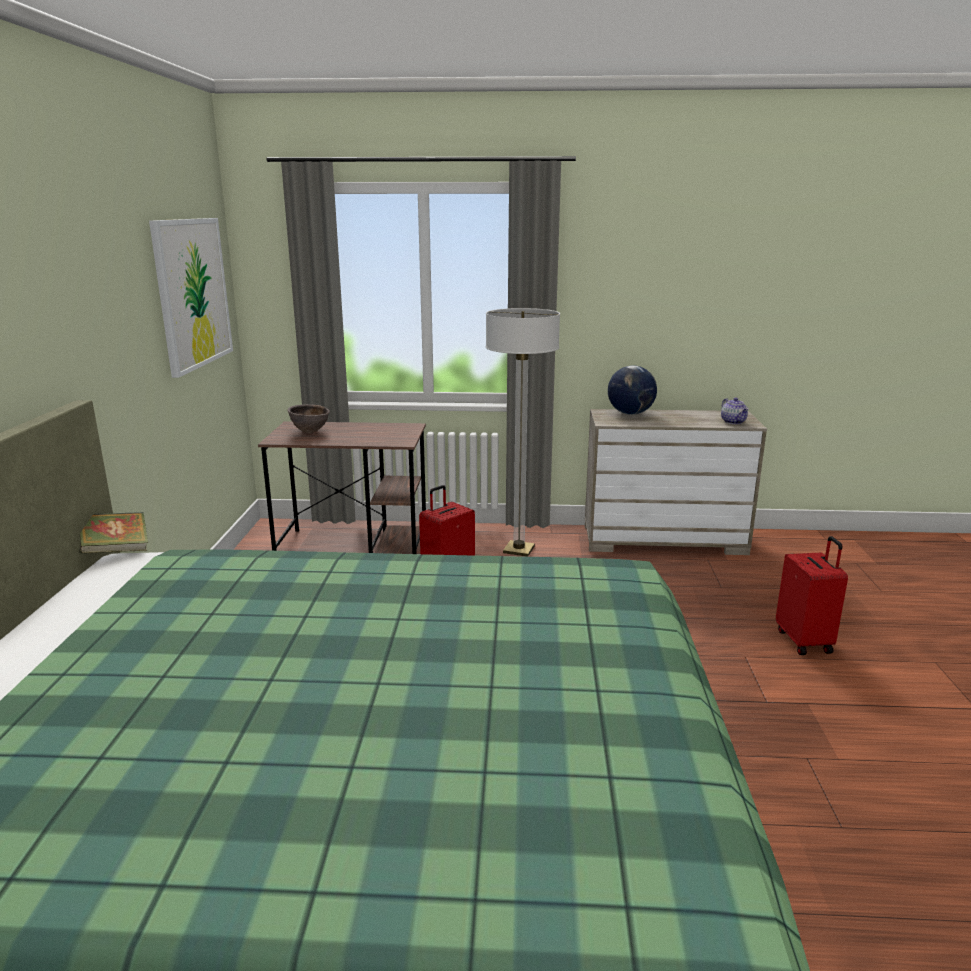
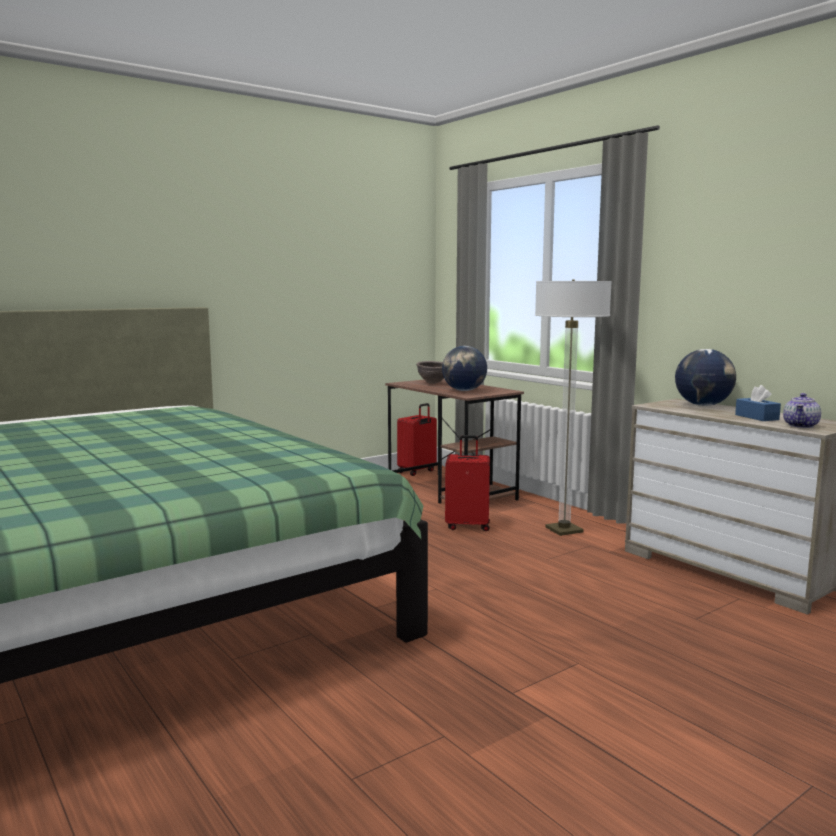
camera: 50 degrees right, 10 degrees down
(116, 550) = (192, 403): book -> none
(192, 293) = (368, 265): picture -> none
(377, 436) = (464, 390): none -> globe
(692, 419) = (756, 417): none -> blue tissue box
(805, 641) = (677, 687): red suitcase -> red suitcase (417, 471)

